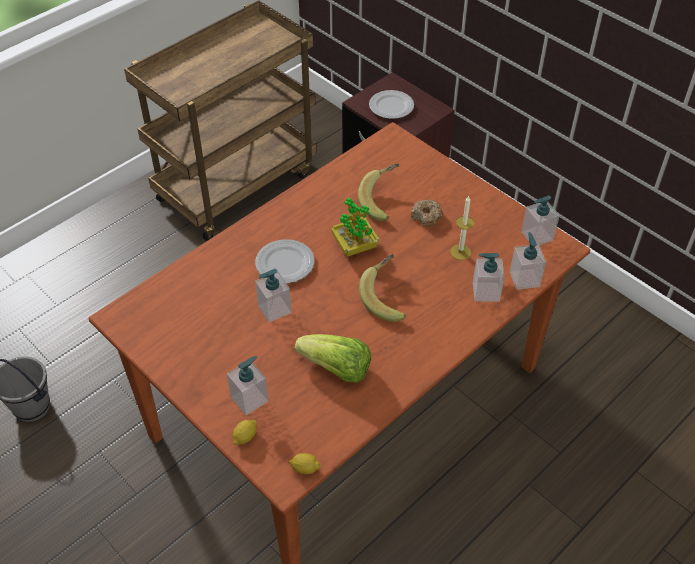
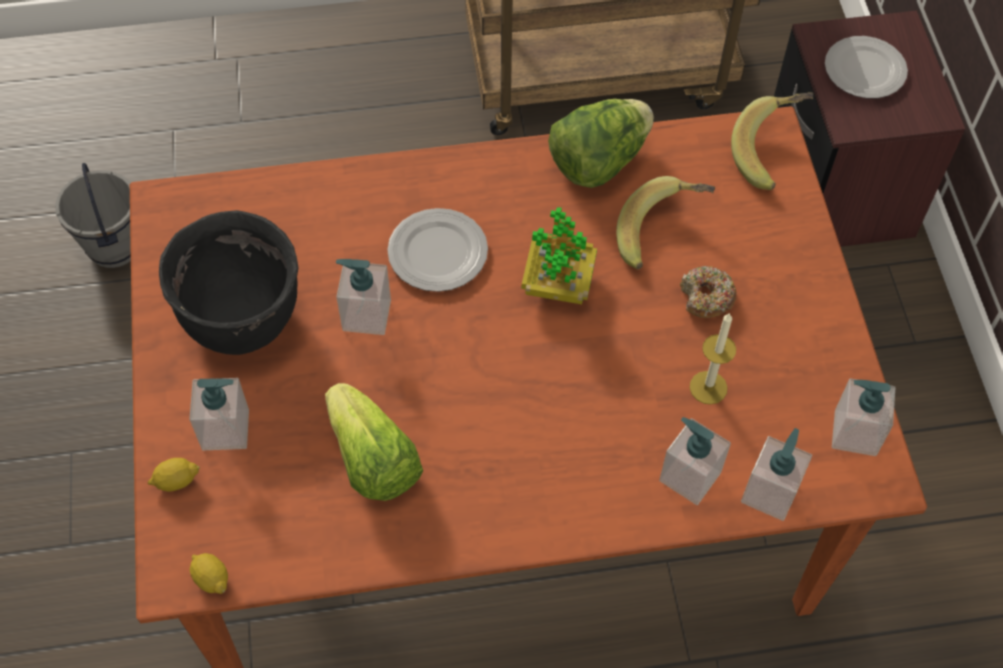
camera: 35 degrees right, 10 degrees up
(212, 345) = (243, 319): none -> black cooking pot
(326, 186) = (599, 161): none -> lettuce
(387, 298) = (535, 395): banana -> banana (772, 152)

